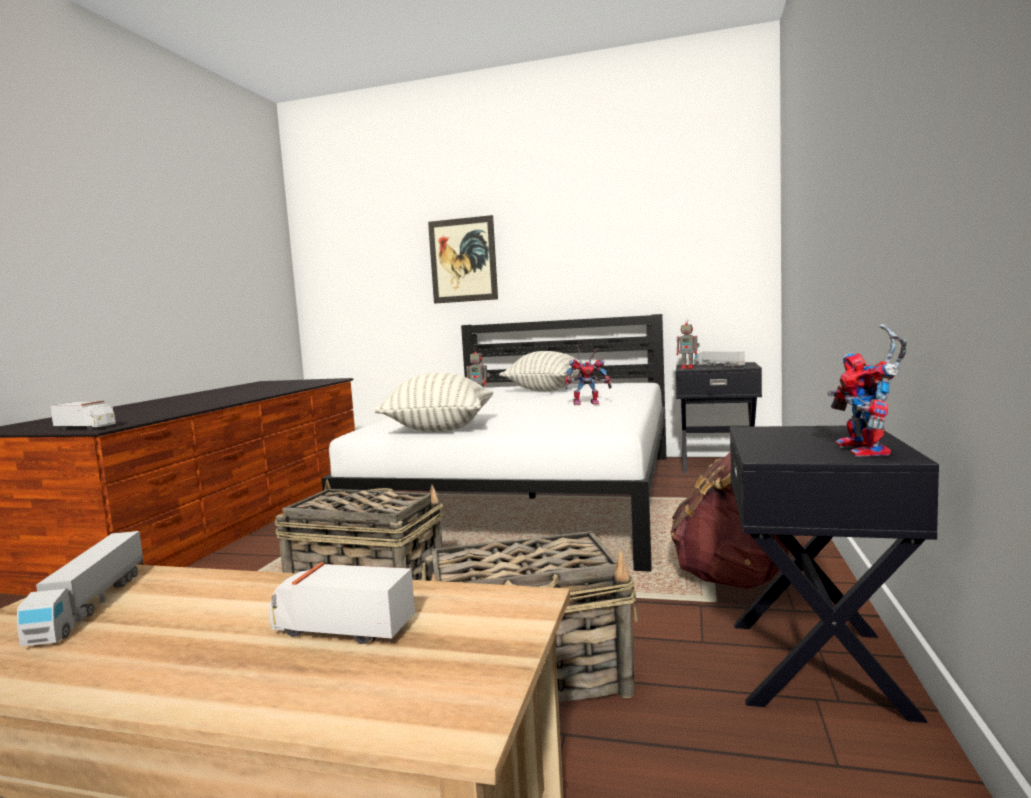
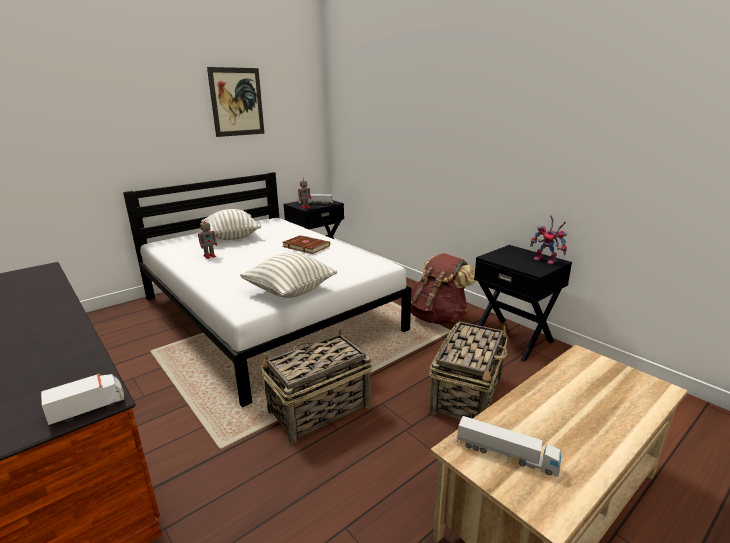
camera: 55 degrees left, 15 degrees up
(342, 629) = (585, 392): toy truck -> none
(463, 260) = (111, 133): picture -> picture (237, 102)
(588, 403) = (306, 246): toy robot -> brown book

